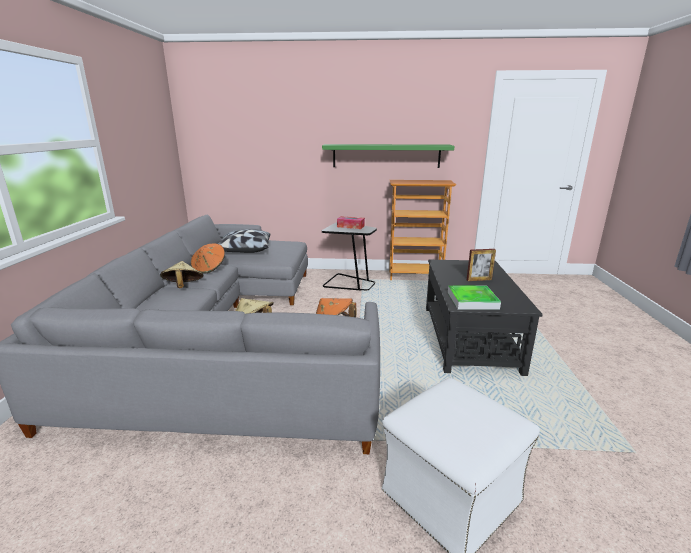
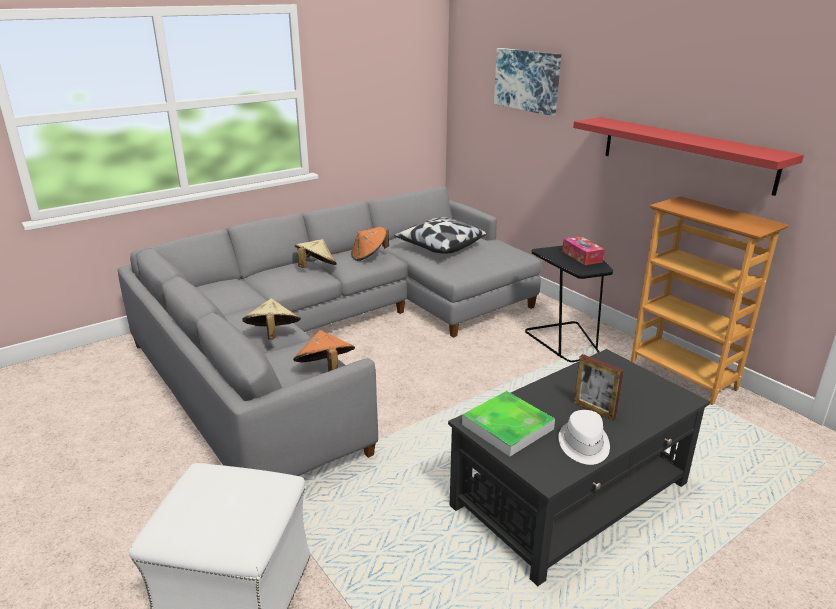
camera: 50 degrees right, 5 degrees up
(260, 128) = (527, 80): none -> picture
(386, 156) = (685, 153): green shelf -> red shelf
(505, 292) = (583, 445): none -> white hat

